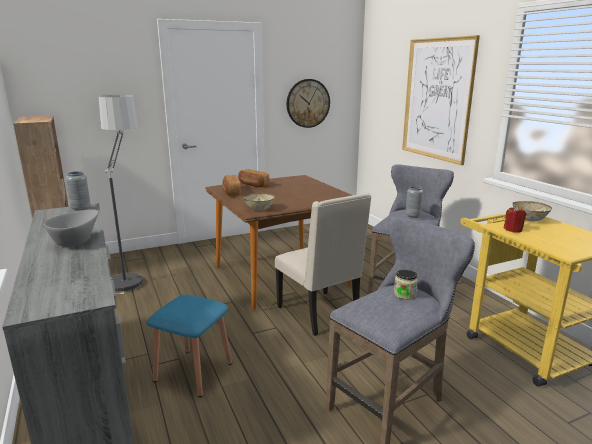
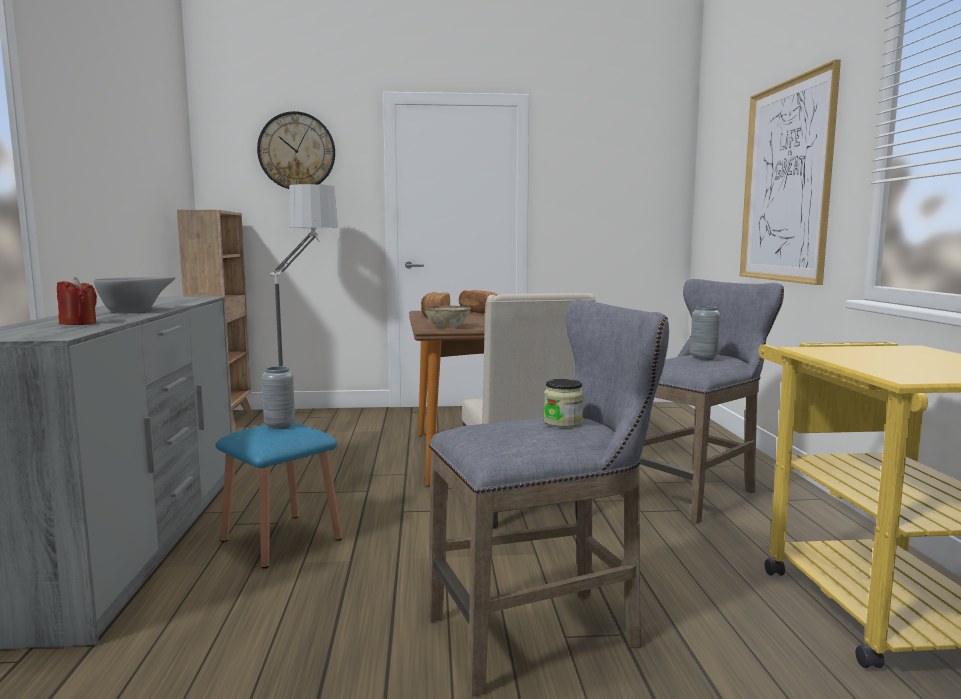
camera: 20 degrees right, 10 degrees down
(81, 208) = (195, 297): grey vase -> grey vase (279, 426)
(308, 103) = (601, 212): wall clock -> wall clock (296, 151)
(513, 230) = (833, 353): red candle -> red candle (78, 323)
(529, 219) = (887, 346): bowl -> none

